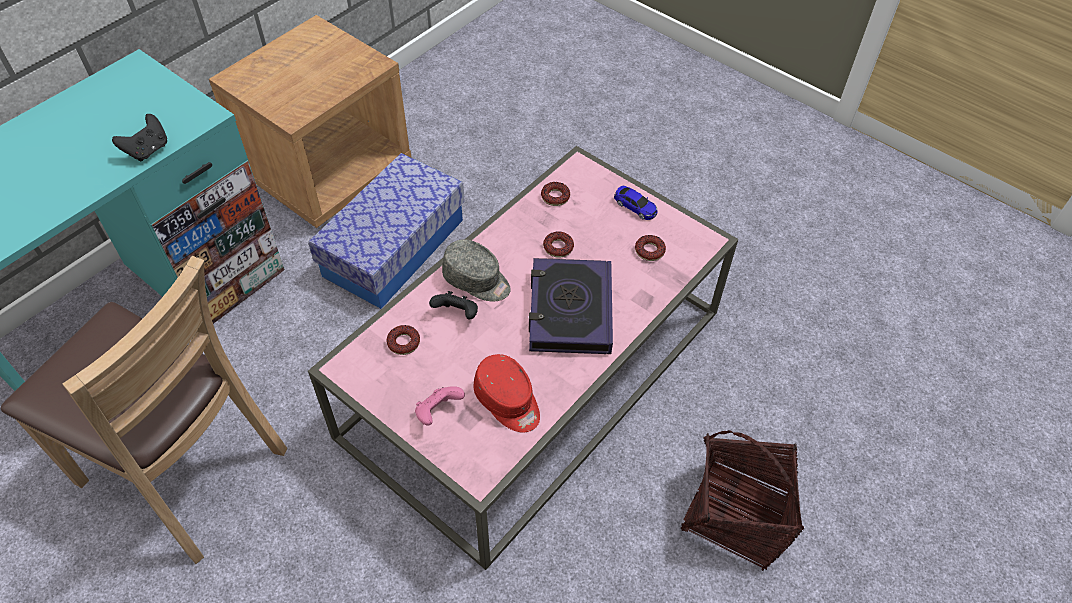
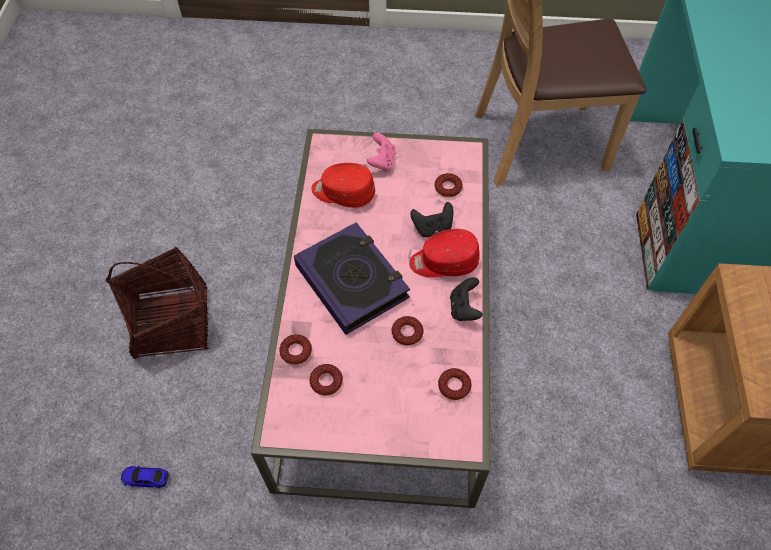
camera: 145 degrees right, 5 degrees up
(148, 150) = (726, 98): black game controller -> black game controller (464, 308)
(394, 247) = (595, 368): storage box -> none
(477, 280) = (443, 262): grey cap -> red cap
(635, 207) = (372, 425): toy car -> toy car (146, 478)
(659, 284) = (296, 351): none -> donut

